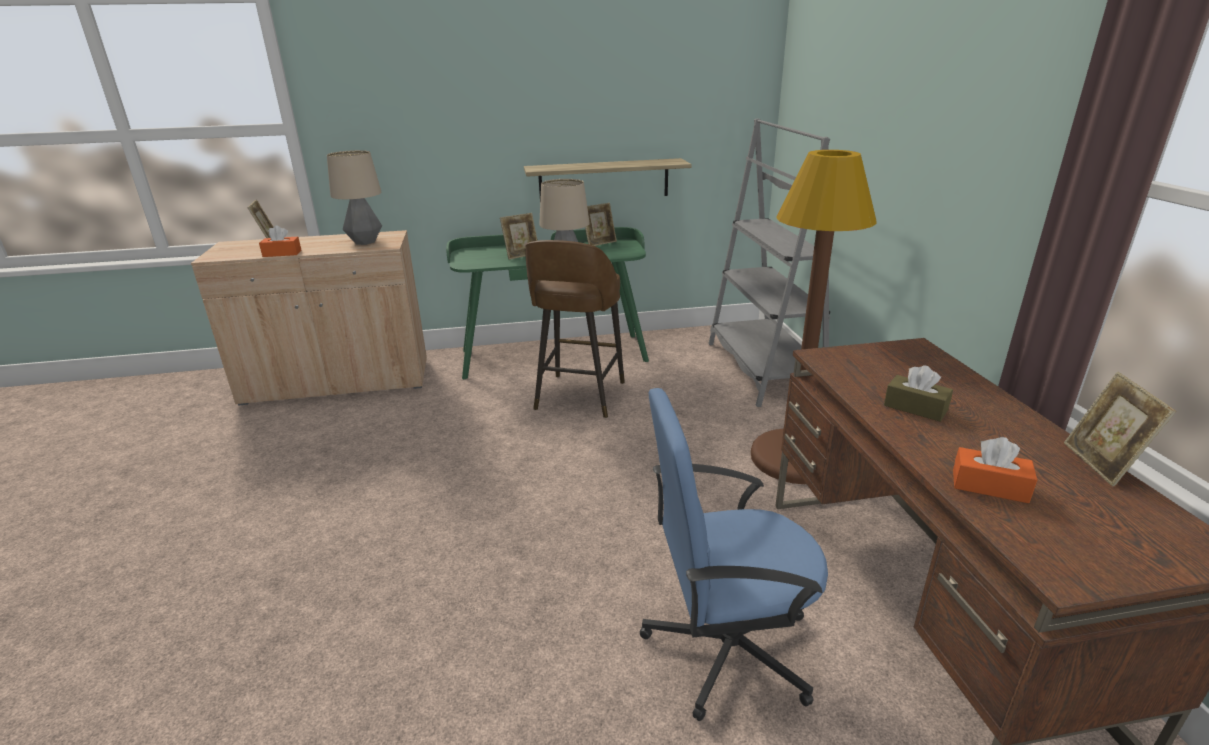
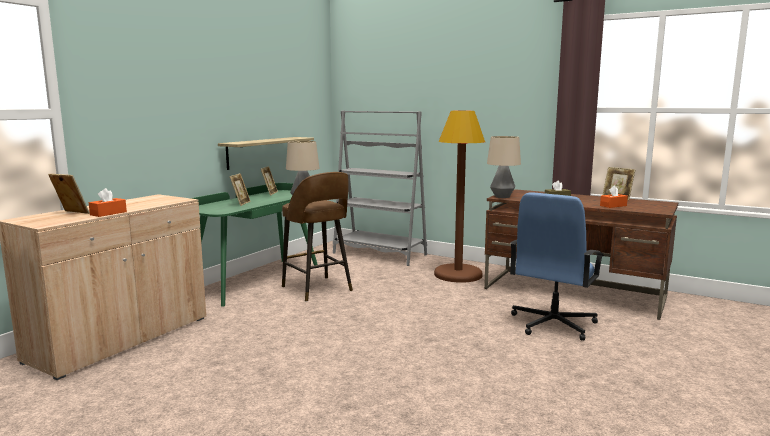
camera: 50 degrees left, 15 degrees down
(365, 242) = (154, 201): table lamp -> table lamp (502, 197)

